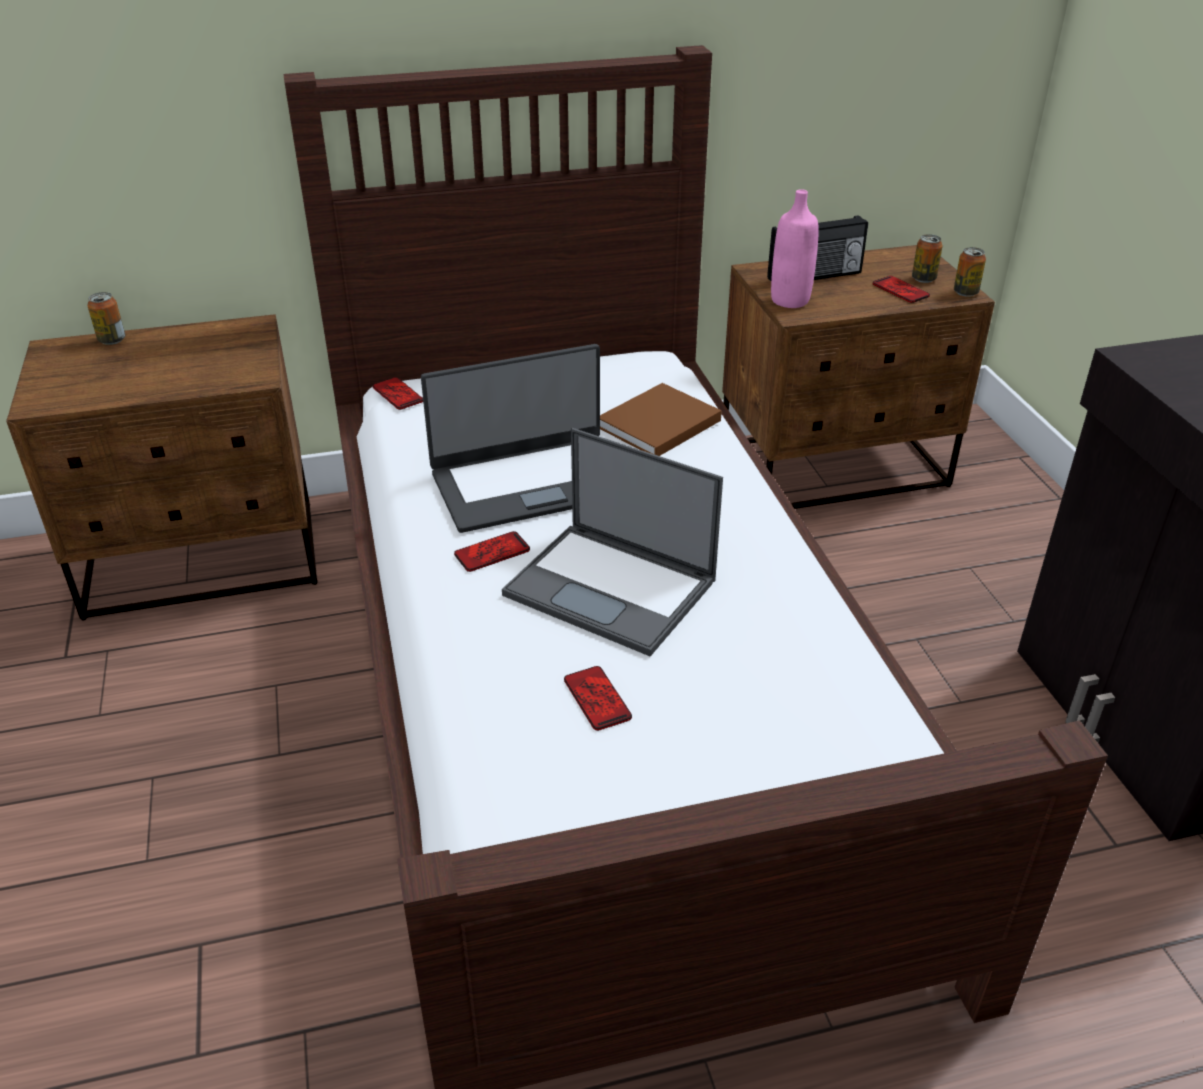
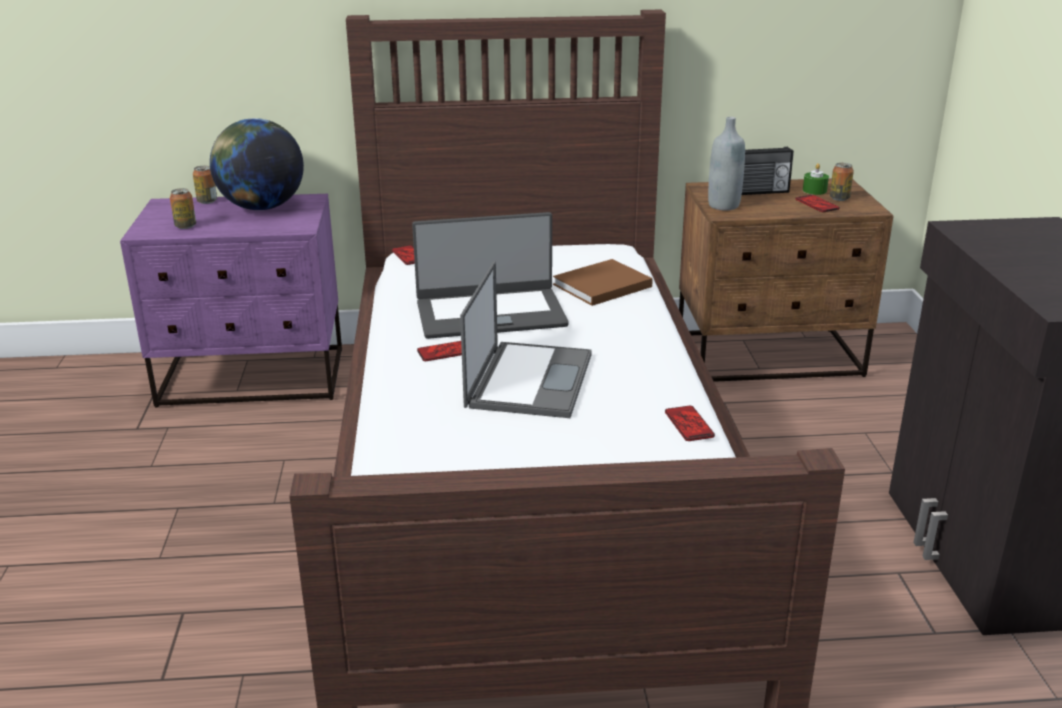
camera: 10 degrees right, 10 degrees down
(191, 346) = (261, 207): none -> globe
(204, 560) = (253, 378): brown nightstand -> purple nightstand
(597, 699) = (493, 442): phone -> phone (689, 424)
(612, 588) = (529, 379): laptop -> laptop turned 120 degrees counterclockwise
(790, 300) = (723, 205): pink bottle -> grey bottle
(890, 268) = (814, 190): none -> green candle
(965, 292) = (871, 208): can -> can (185, 226)

